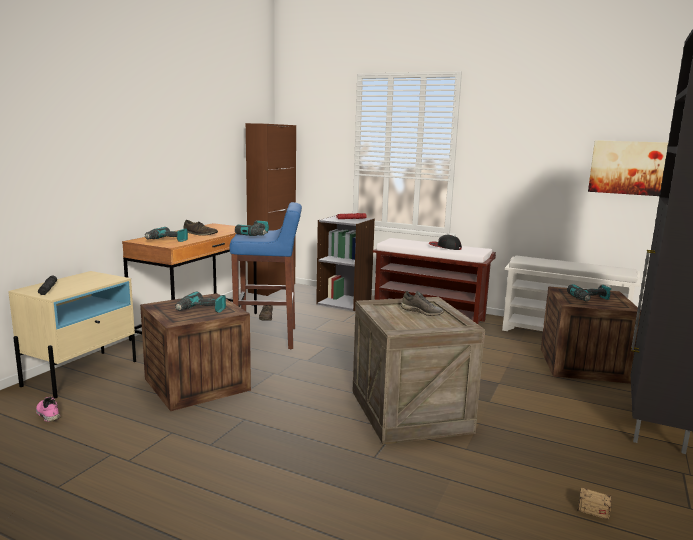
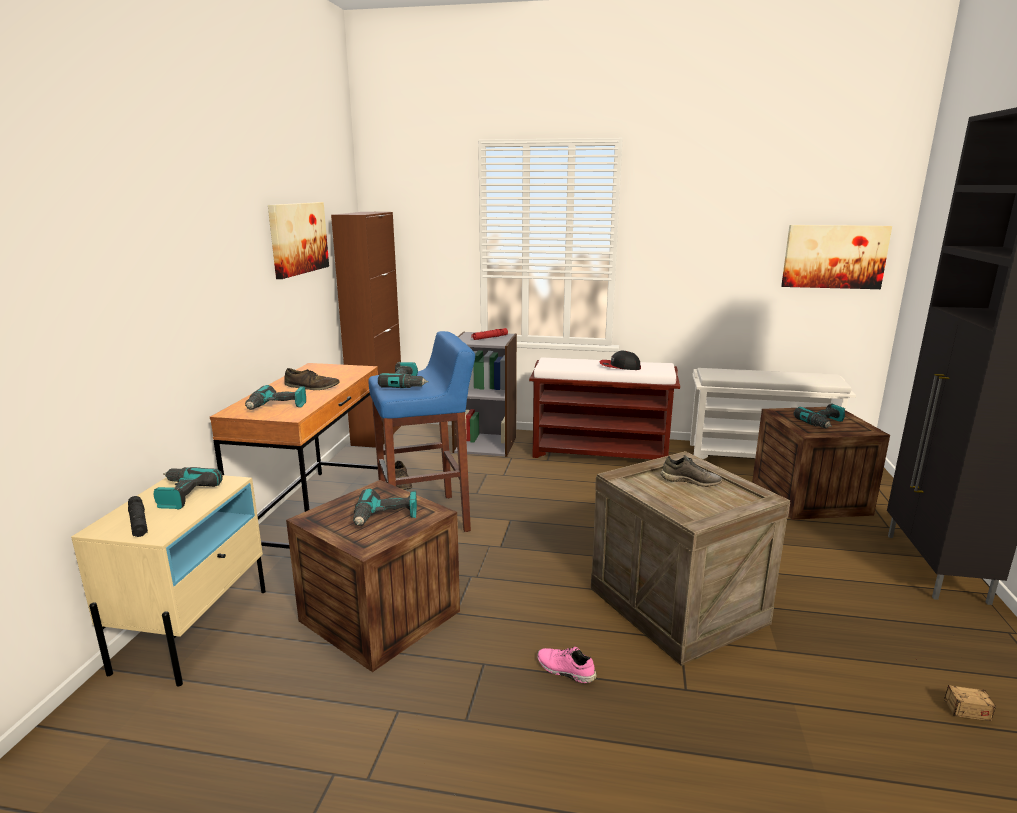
camera: 15 degrees left, 5 degrees up
(47, 414) = (187, 720): pink shoe -> pink shoe (565, 670)
(83, 281) = (181, 494): none -> power drill
(214, 136) = (298, 238): none -> picture

